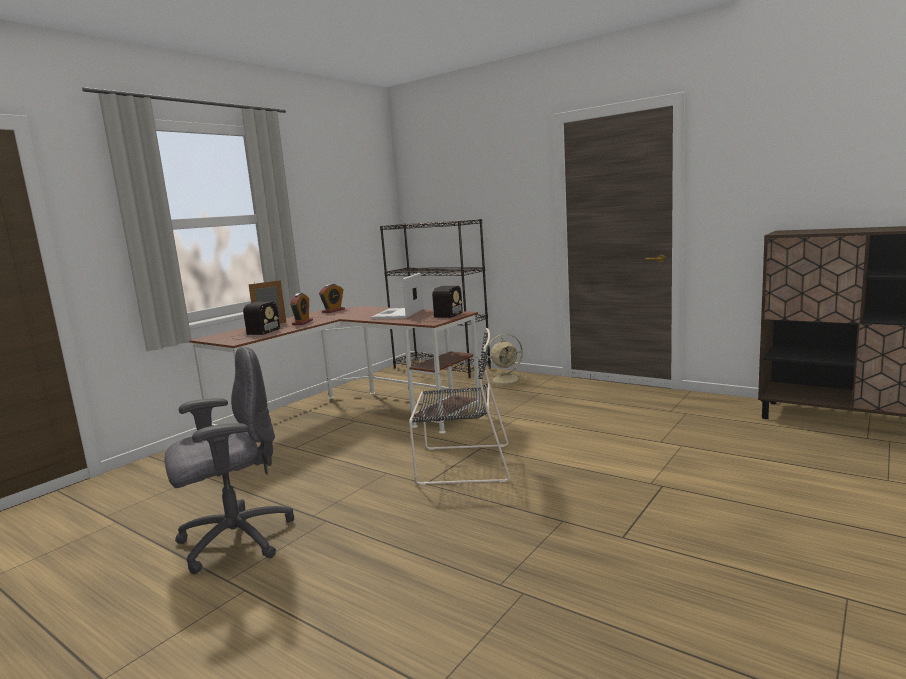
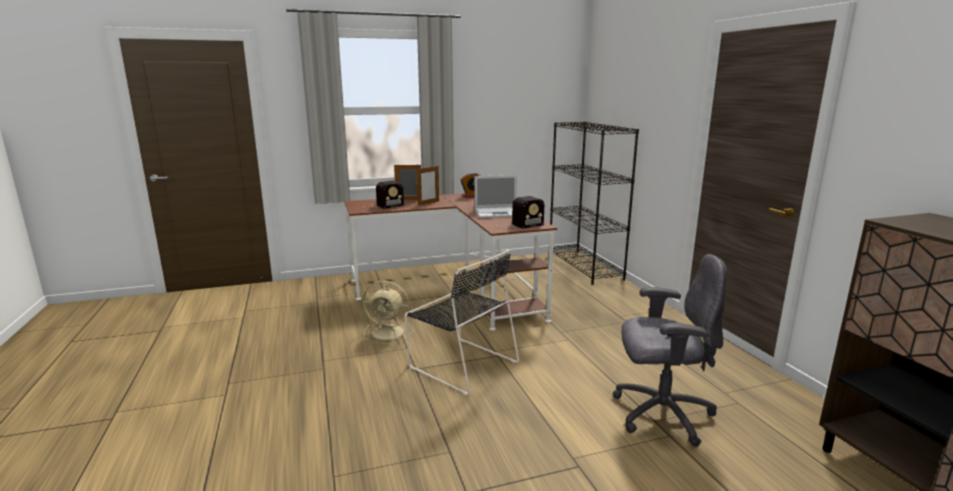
camera: 35 degrees right, 5 degrees up
(234, 540) = (267, 357): grey office chair -> grey office chair (660, 414)
(302, 322) = (428, 203): alarm clock -> picture frame
(398, 314) = (499, 213): laptop -> laptop turned 150 degrees counterclockwise
(506, 379) = (620, 296): beige fan -> beige fan (389, 333)

